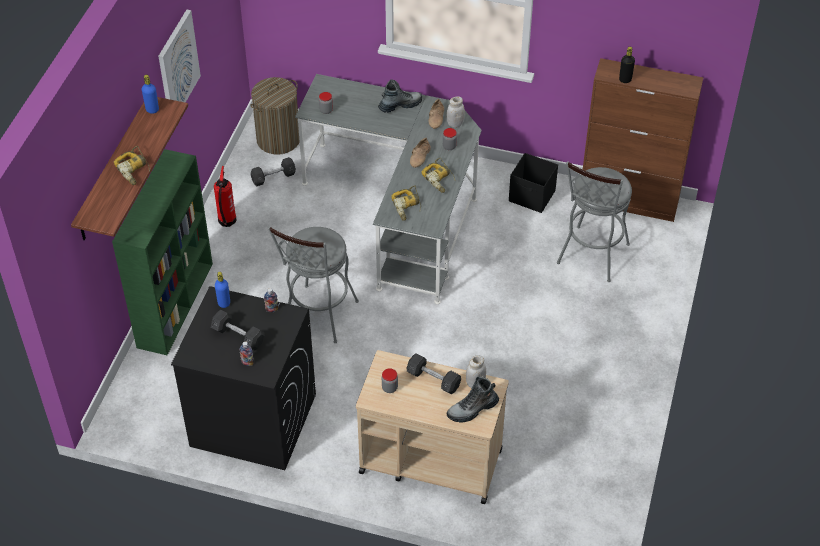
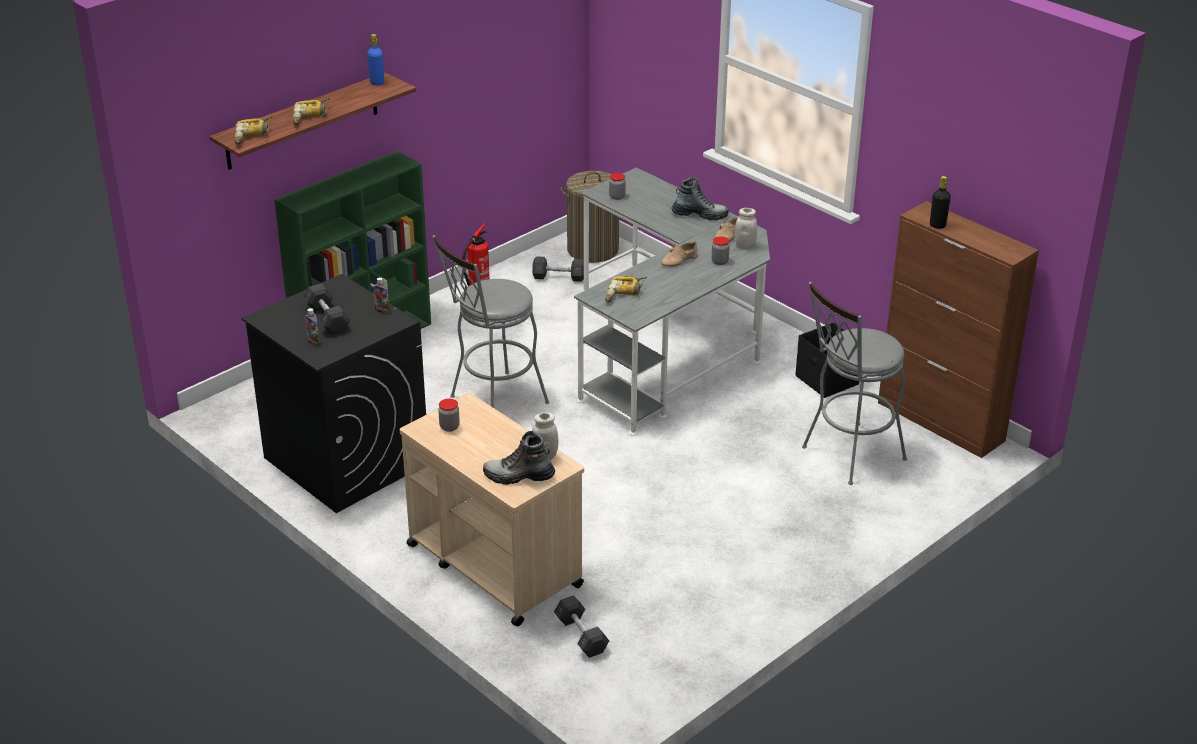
camera: 30 degrees right, 15 degrees down
(177, 65) = (450, 72): picture -> none
(224, 303) = (341, 290): blue bottle -> none
(433, 379) = (503, 437): grey dumbbell -> grey dumbbell (581, 635)
(440, 179) = (682, 283): power drill -> power drill (253, 136)

